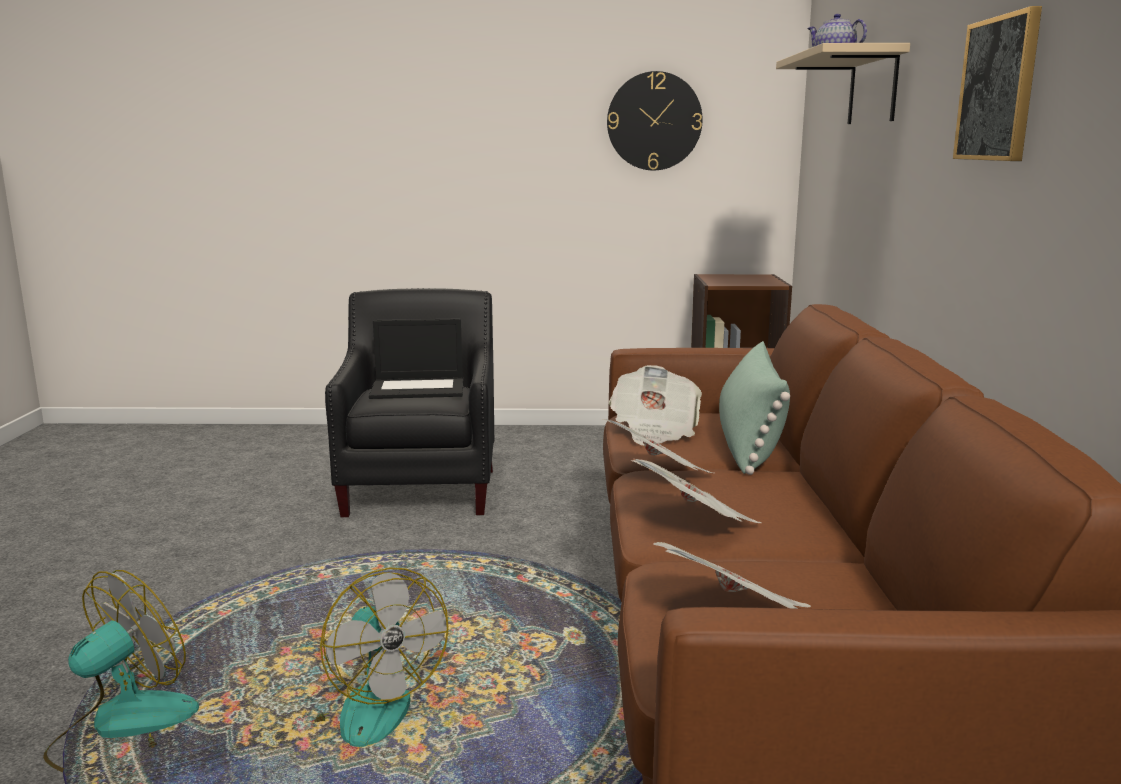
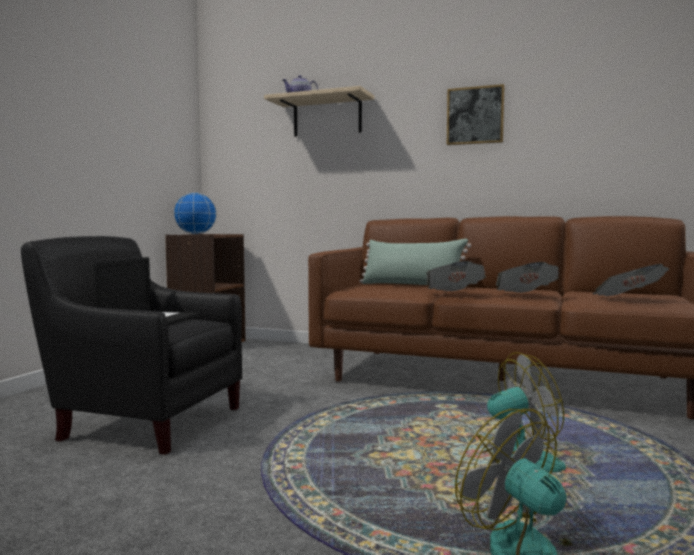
camera: 70 degrees left, 10 degrees down
(654, 121) = (136, 123): wall clock -> none
(654, 431) = (379, 290): newspaper -> none
(736, 277) = (195, 234): none -> globe

